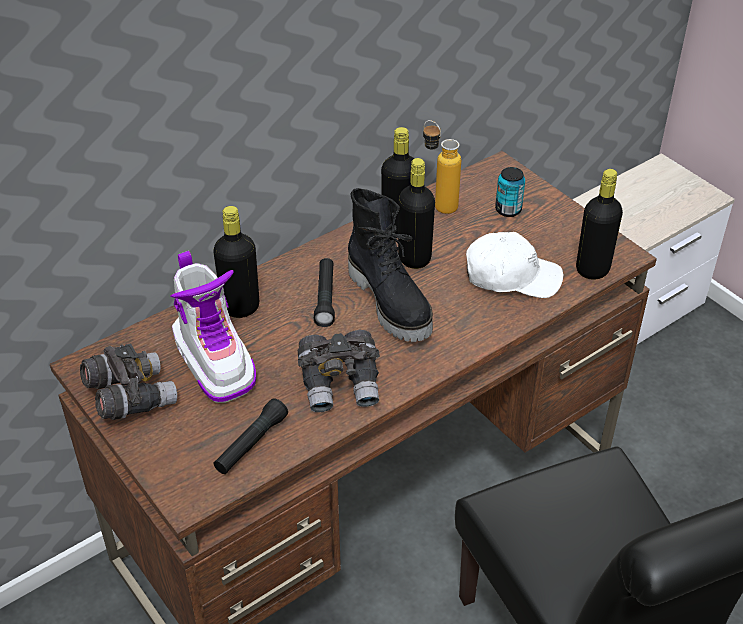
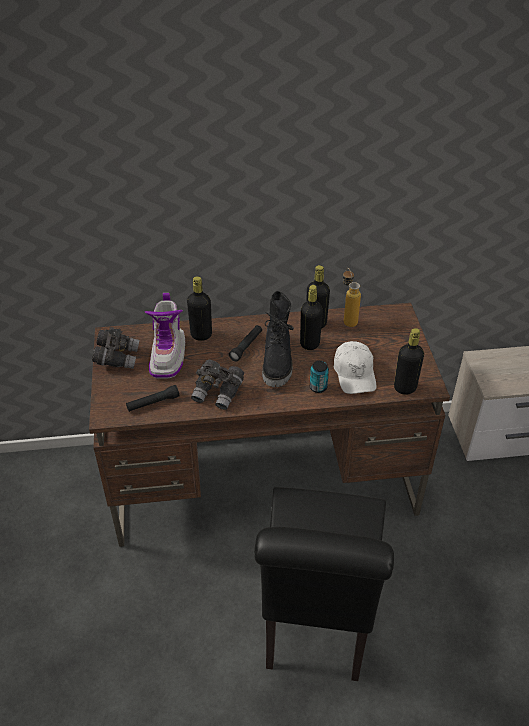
camera: 30 degrees right, 0 degrees up
(508, 210) = (384, 337): can -> can (318, 387)
(511, 276) = (354, 373): white cap -> white cap turned 45 degrees clockwise

